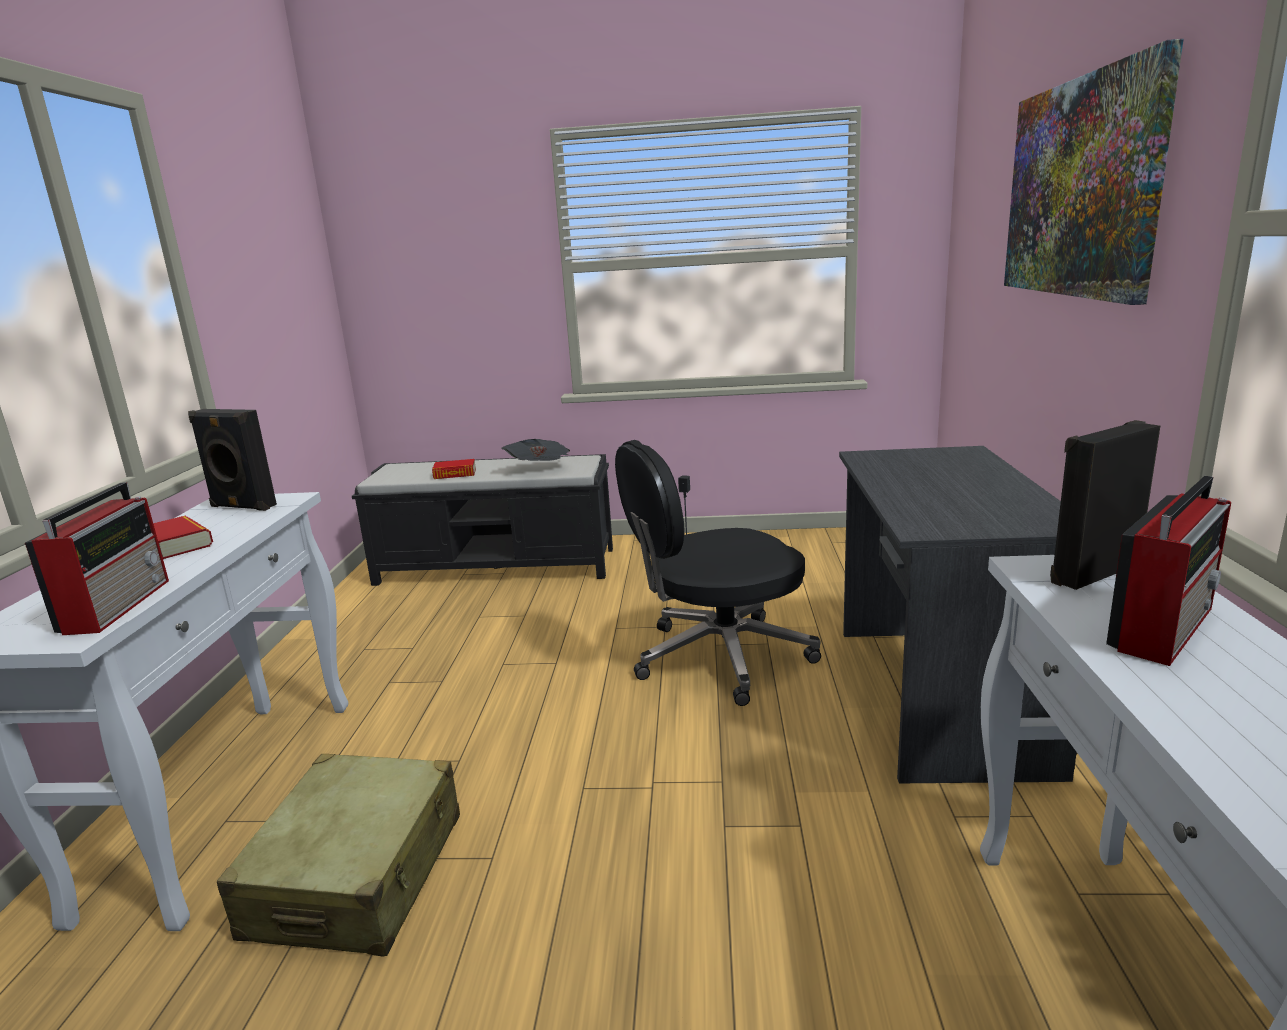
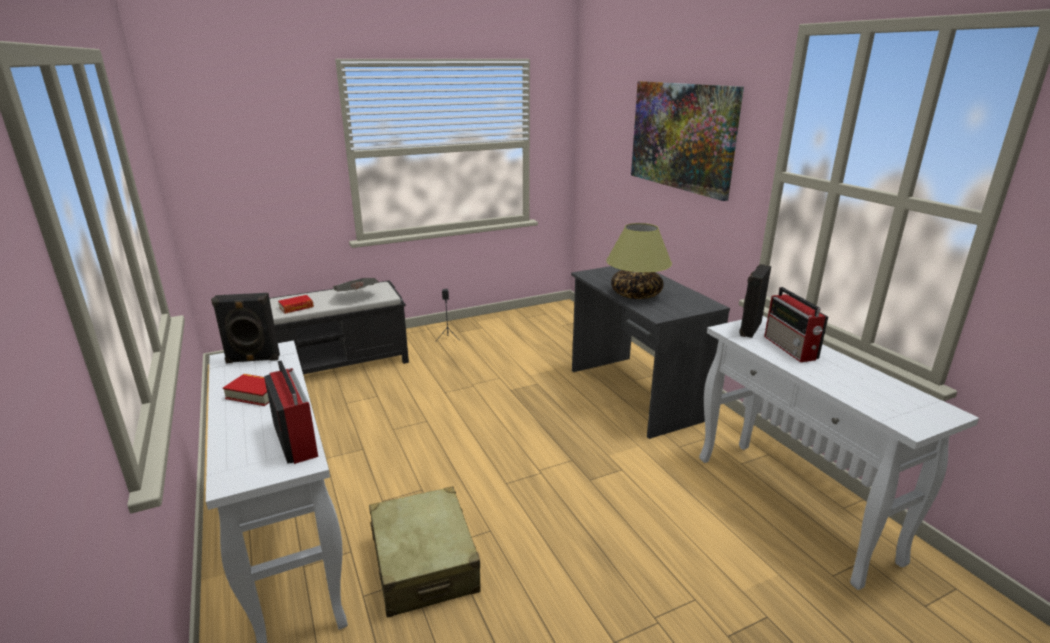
camera: 30 degrees left, 5 degrees up
(719, 657) = (518, 397): black office chair -> none
(919, 492) = (636, 294): none -> table lamp
(1164, 627) = (791, 348): radio -> radio turned 150 degrees clockwise

